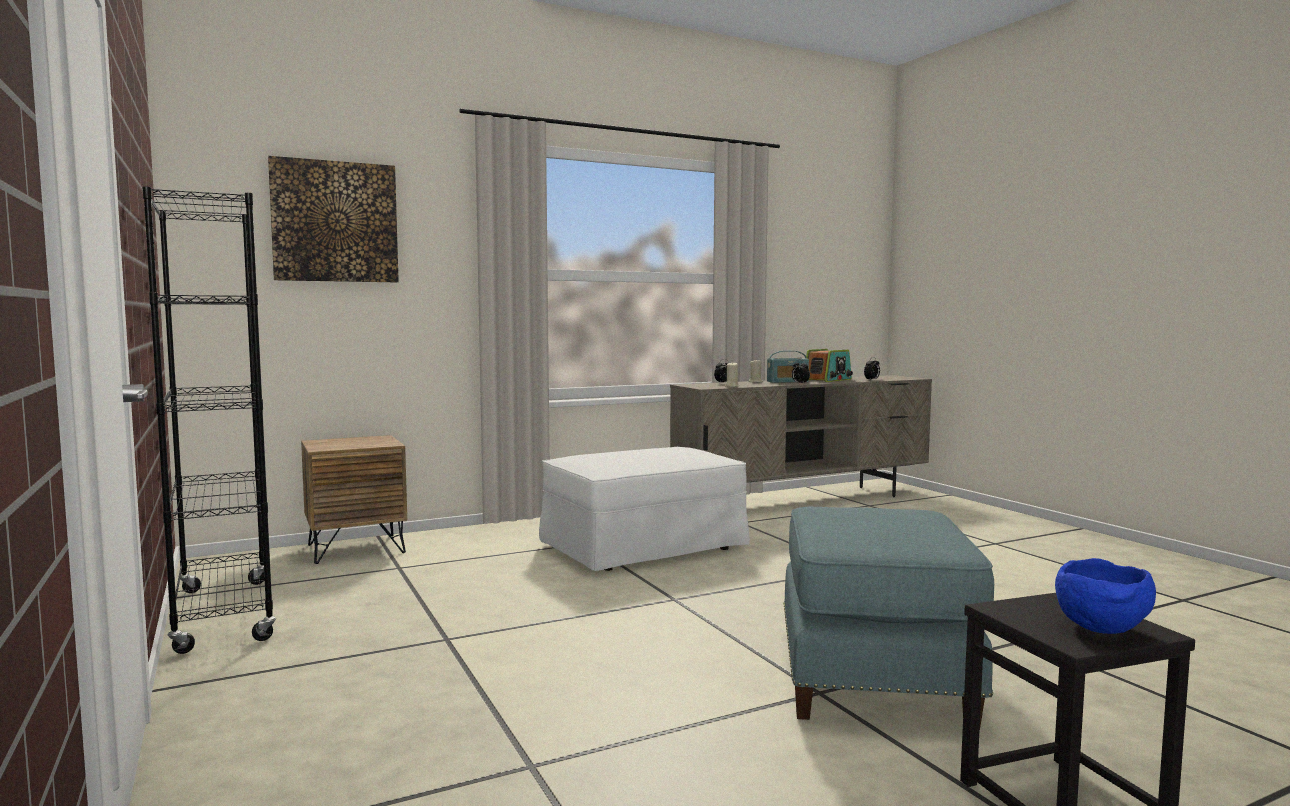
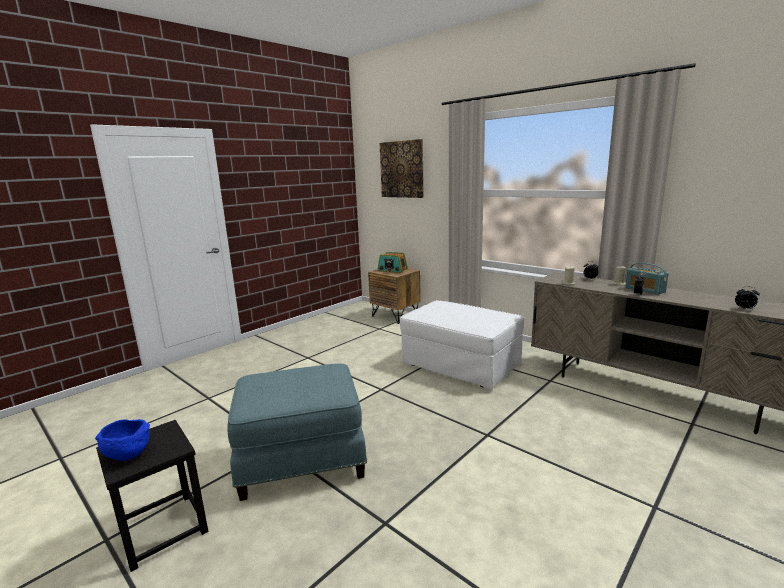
camera: 70 degrees right, 10 degrees up
(224, 614) = (314, 322): black bookcase -> none
(828, 380) = (699, 297): radio -> radio (392, 270)

